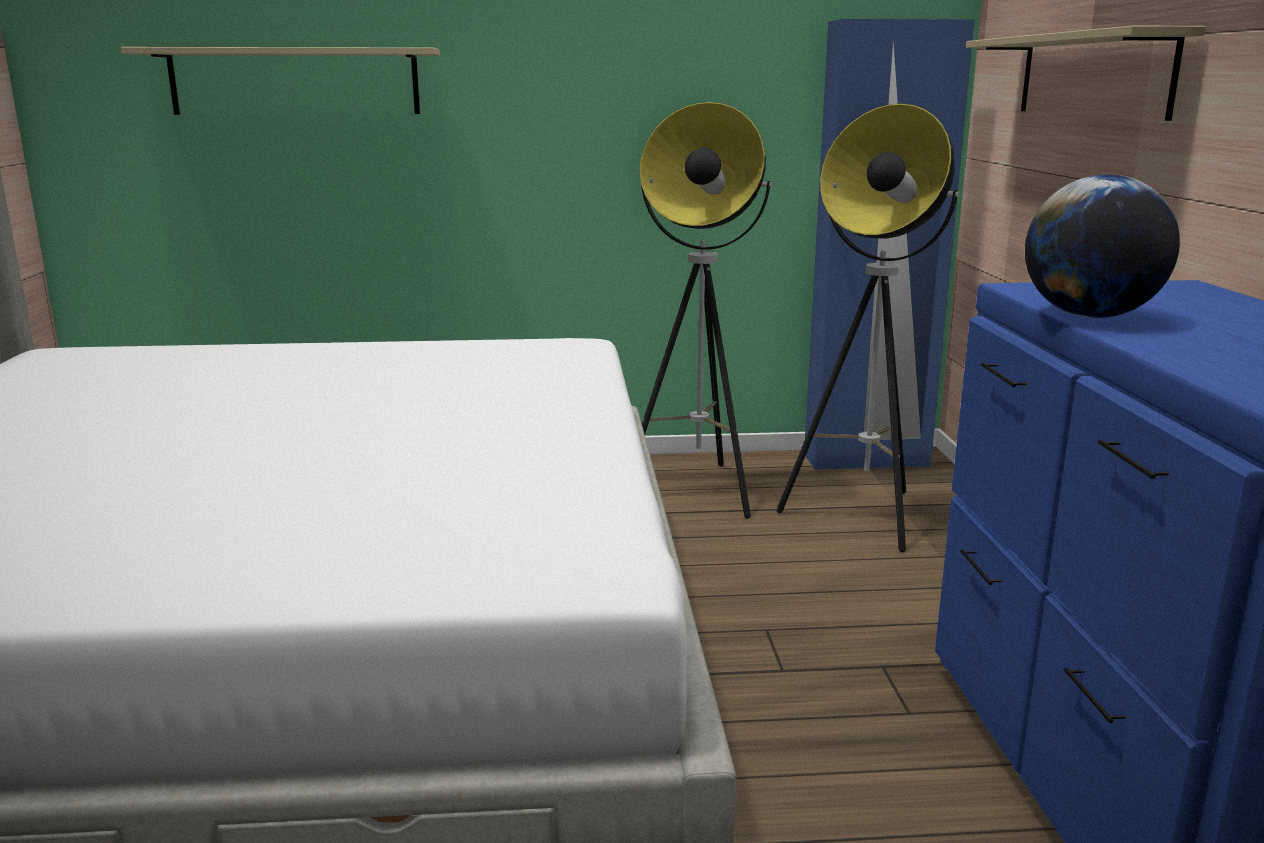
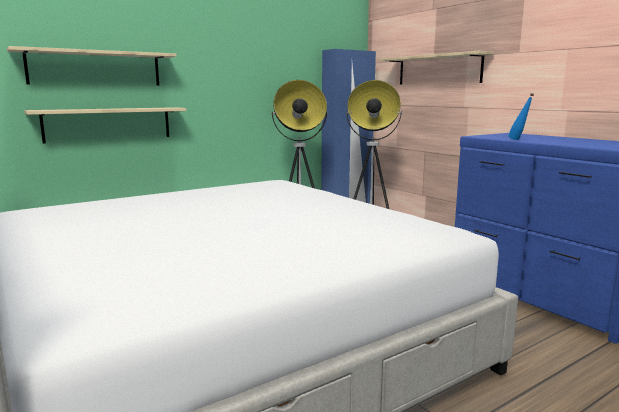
camera: 30 degrees left, 5 degrees down
(319, 191) = (108, 124): none -> beige shelf
(1090, 316) = (518, 140): globe -> blue bottle

